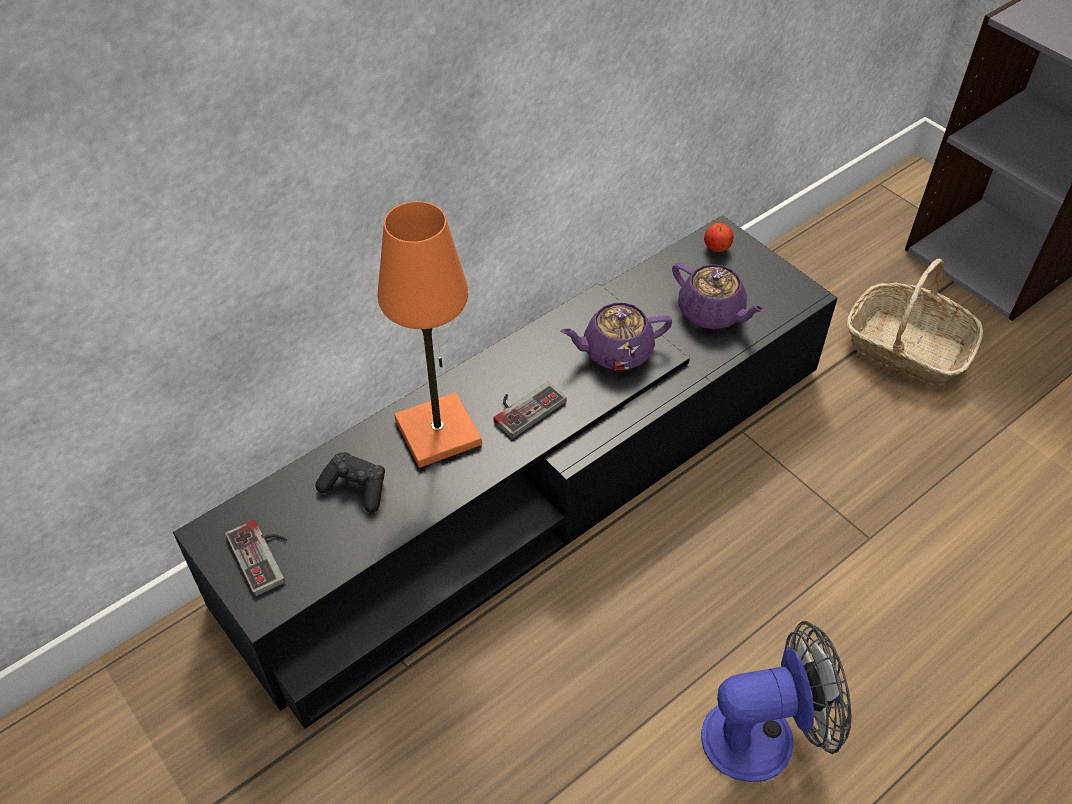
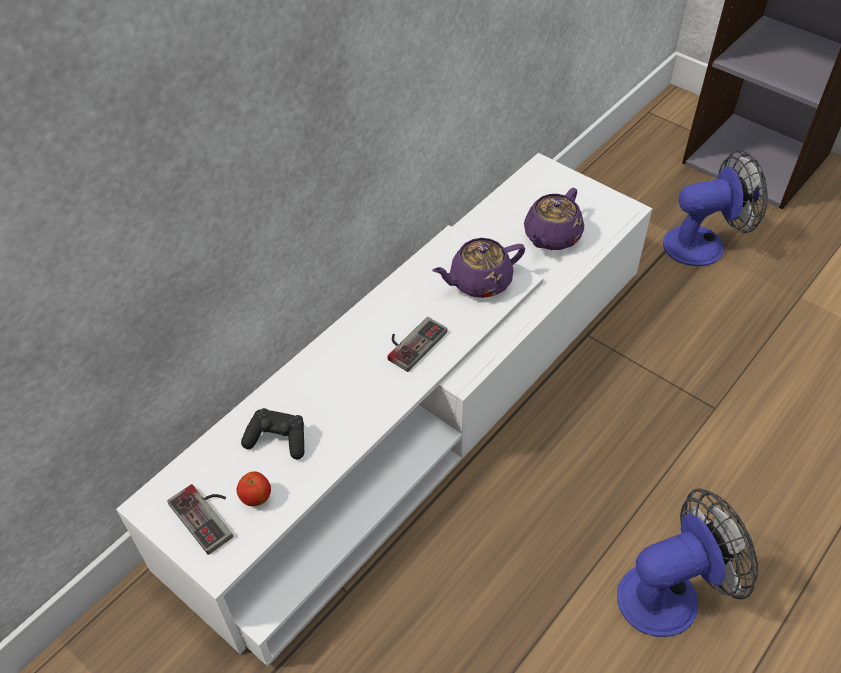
camera: 10 degrees left, 0 degrees up
(438, 432) = (340, 377): orange table lamp -> none
(535, 480) = (421, 406): black tv stand -> white tv stand
(712, 313) = (551, 236): purple teapot -> purple teapot turned 90 degrees clockwise
(716, 248) = (541, 181): apple -> apple (256, 497)
(906, 347) = (704, 244): basket -> fan

